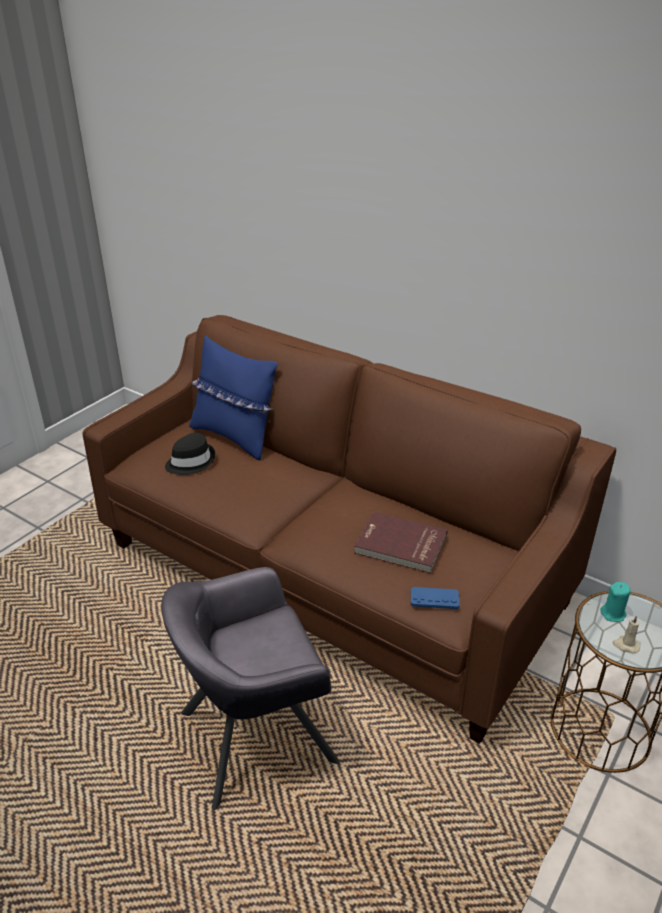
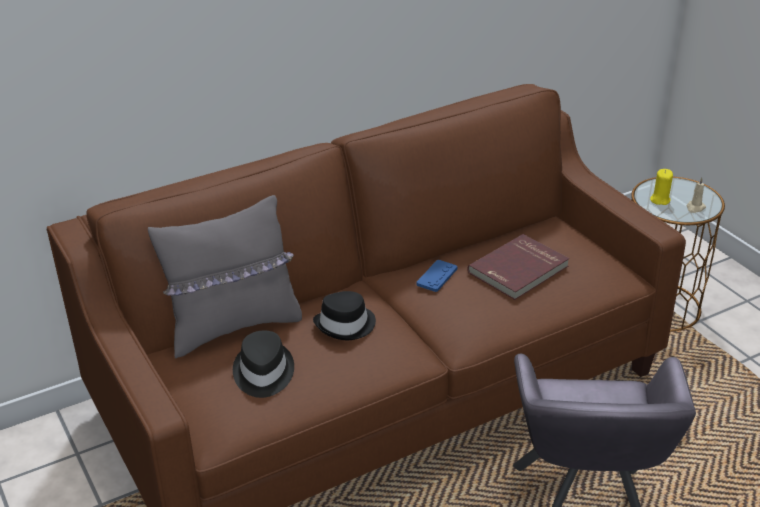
camera: 65 degrees left, 0 degrees up
(235, 437) = (233, 327): blue pillow -> grey pillow
(264, 479) = (346, 325): none -> black hat
(434, 599) = (601, 276): blue game controller -> blue game controller (437, 276)
(613, 614) = (659, 200): turquoise candle -> yellow candle

